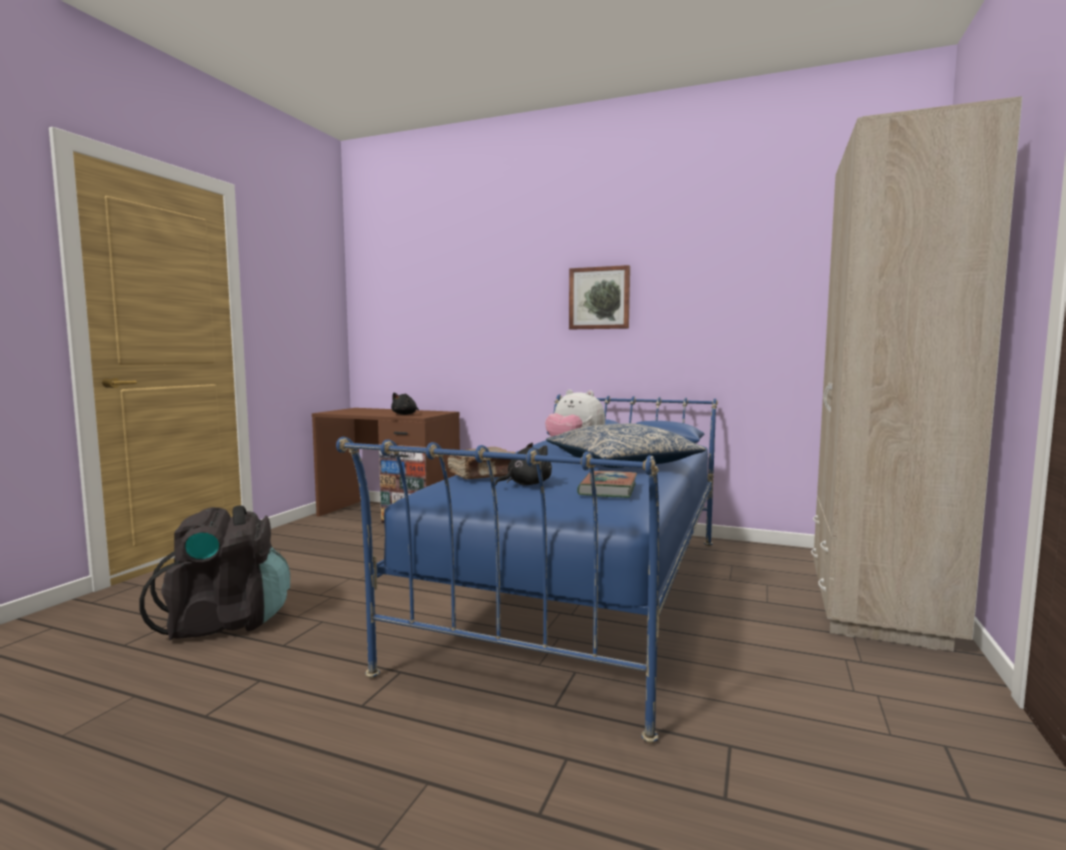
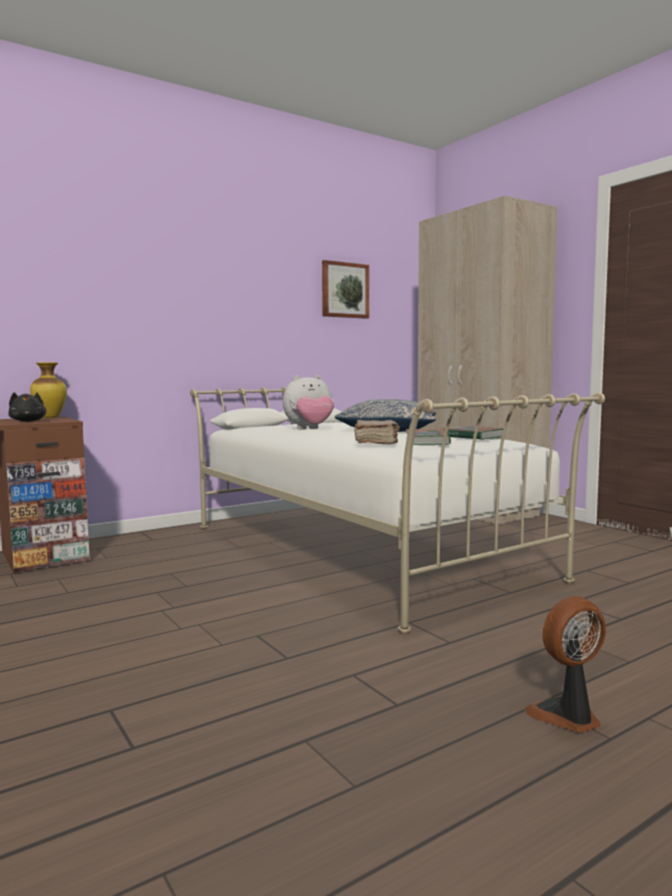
camera: 55 degrees left, 0 degrees up
(195, 821) = (568, 716): none -> fan
(225, 622) = (172, 680): black backpack -> none
(443, 412) = (50, 417): none -> vase
(526, 484) = (427, 442): black plush toy -> book
(582, 594) = (357, 551): blue bed -> white bed
(599, 298) = (223, 291): picture -> picture (344, 290)

